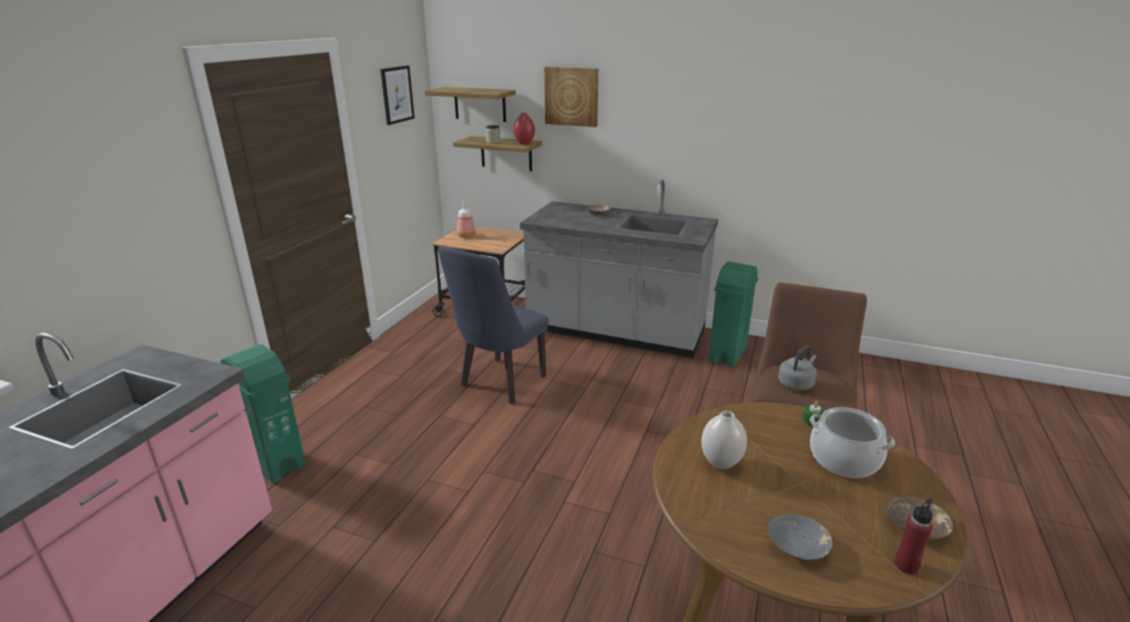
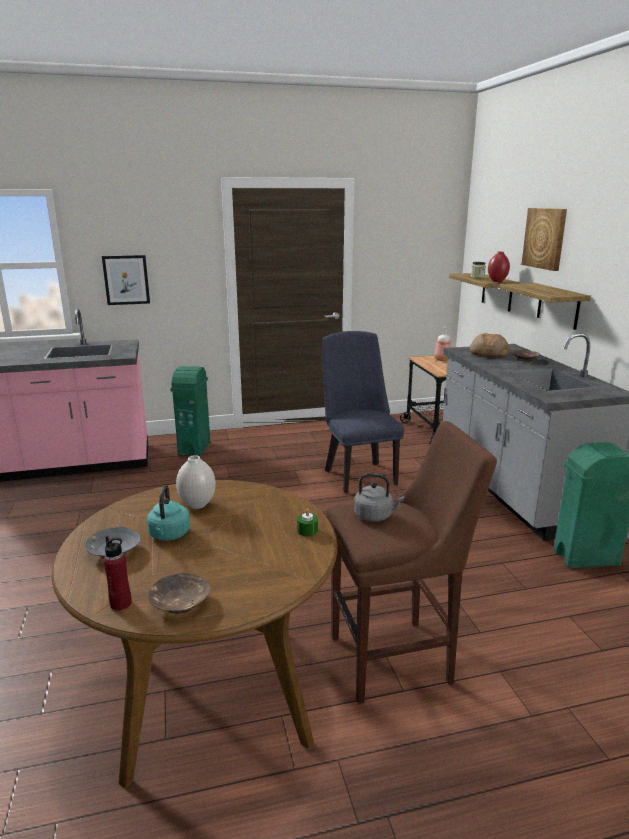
camera: 55 degrees right, 5 degrees down
(397, 94) = (416, 228): picture -> picture (126, 280)
(480, 104) = (488, 243): shelf -> shelf (558, 306)
(499, 384) = (358, 474): blue chair -> blue chair turned 75 degrees clockwise
(564, 217) = (488, 354): none -> bread
(779, 499) = (169, 535): none -> turquoise kettle
(844, 459) = (258, 554): cooking pot -> none

